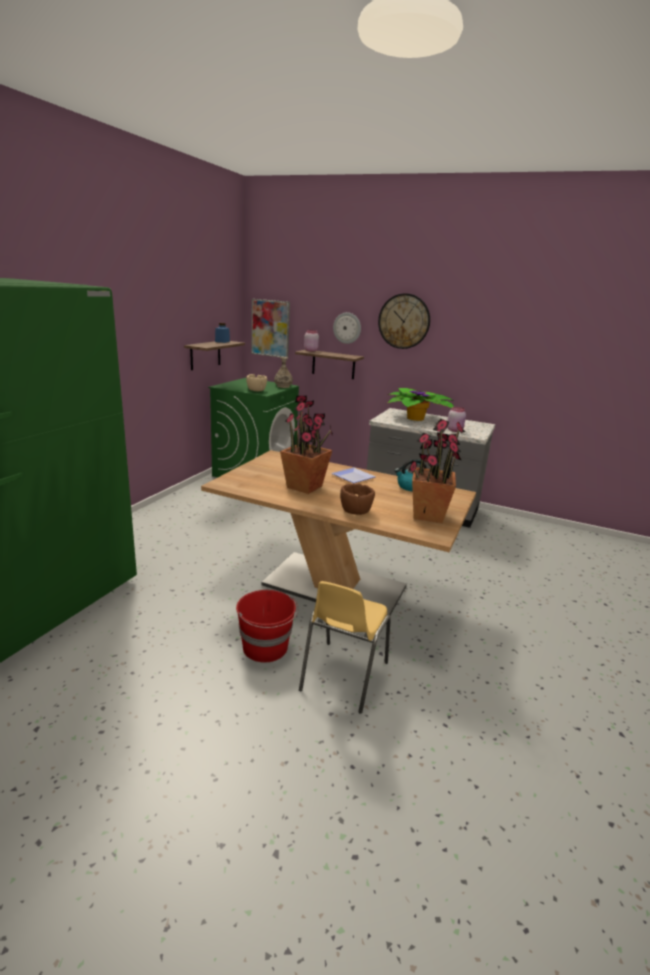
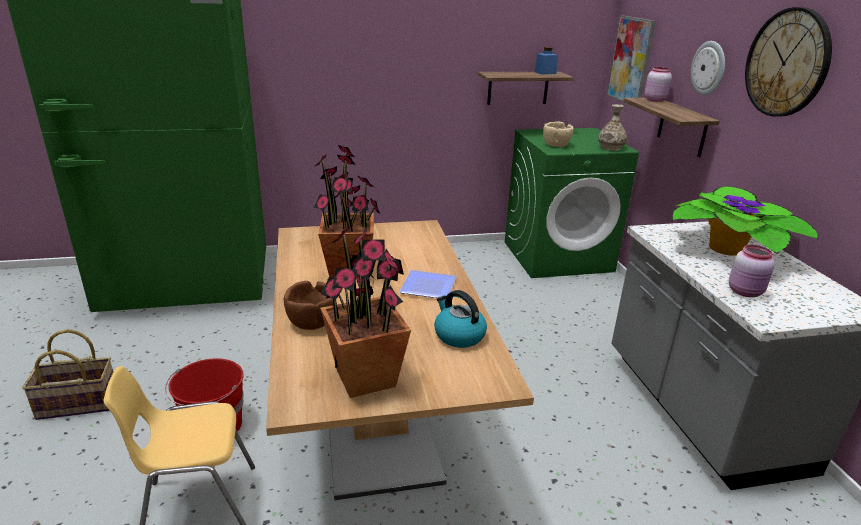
camera: 55 degrees right, 5 degrees up
(143, 713) = (77, 404): none -> basket

